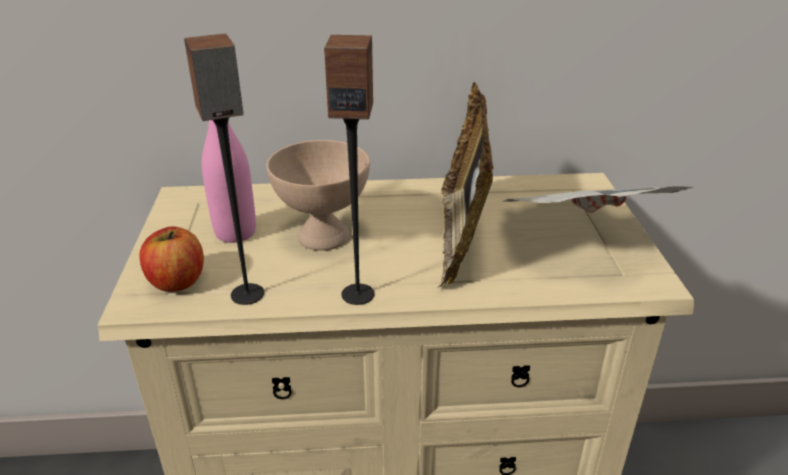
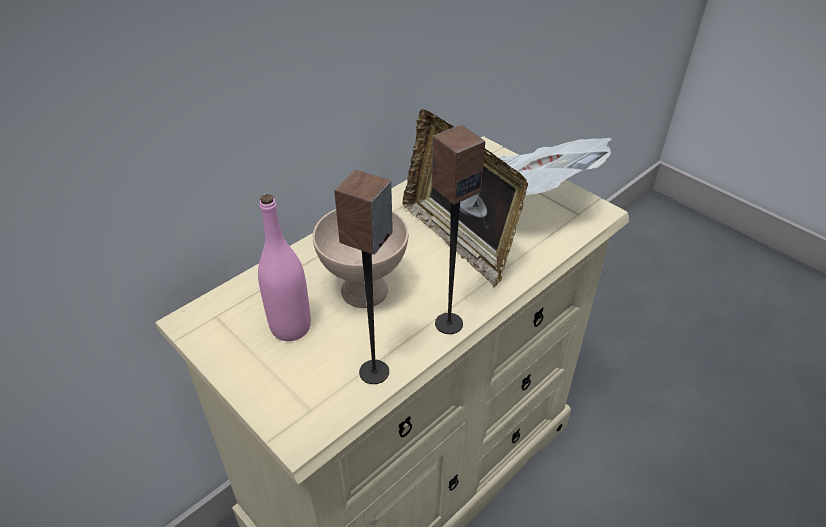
camera: 40 degrees left, 10 degrees up
(177, 281) = (304, 396): apple -> none

